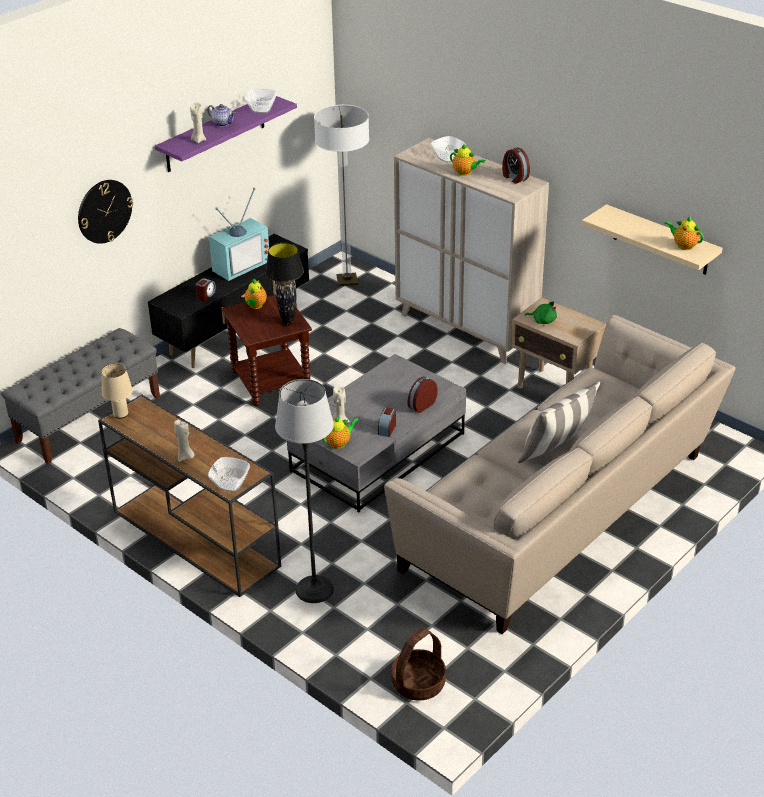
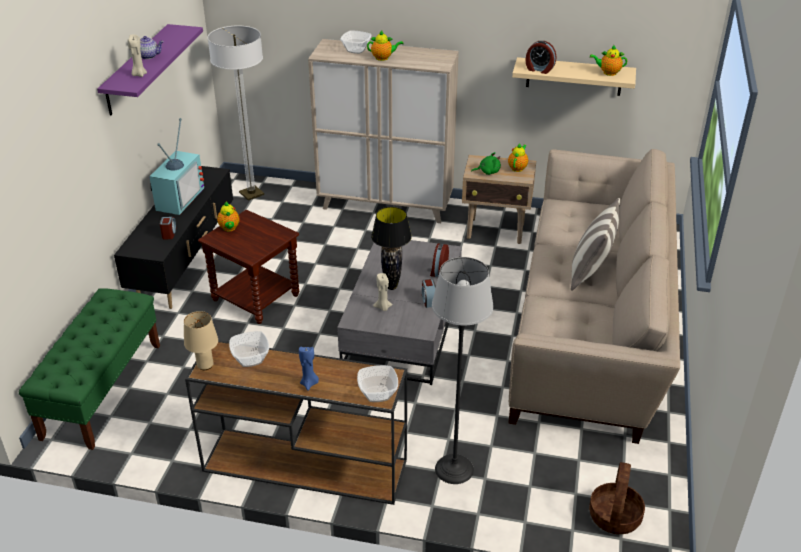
camera: 30 degrees left, 0 degrees up
(89, 419) = (103, 390): grey bench -> green bench
(104, 211) = (69, 167): wall clock -> none
(185, 457) = (309, 383): beige candle -> blue candle
(261, 109) = (174, 38): bowl -> bowl (250, 359)
(287, 322) = (273, 234): black table lamp -> black table lamp (391, 287)
(339, 443) = (400, 326): teapot -> teapot (518, 168)
(514, 178) = (427, 53): alarm clock -> alarm clock (539, 69)

